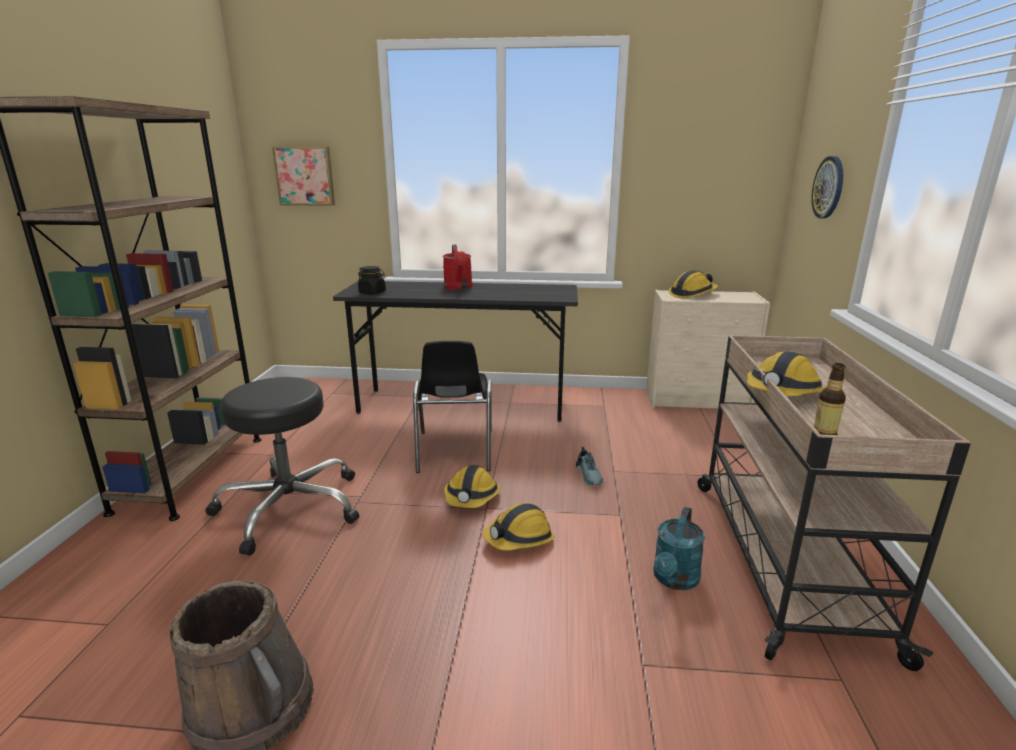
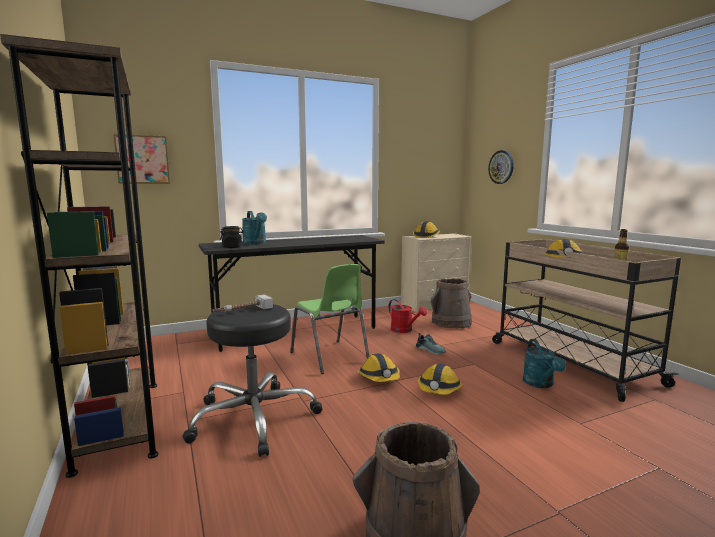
camera: 30 degrees left, 10 degrees down
(269, 388) = (242, 311): none -> hammer
(410, 289) = (256, 243): none -> turquoise watering can
(454, 452) = (330, 357): black chair -> green chair
(459, 288) = (290, 241): red watering can -> red watering can (404, 330)
(680, 438) = (451, 323): none -> brown bucket

